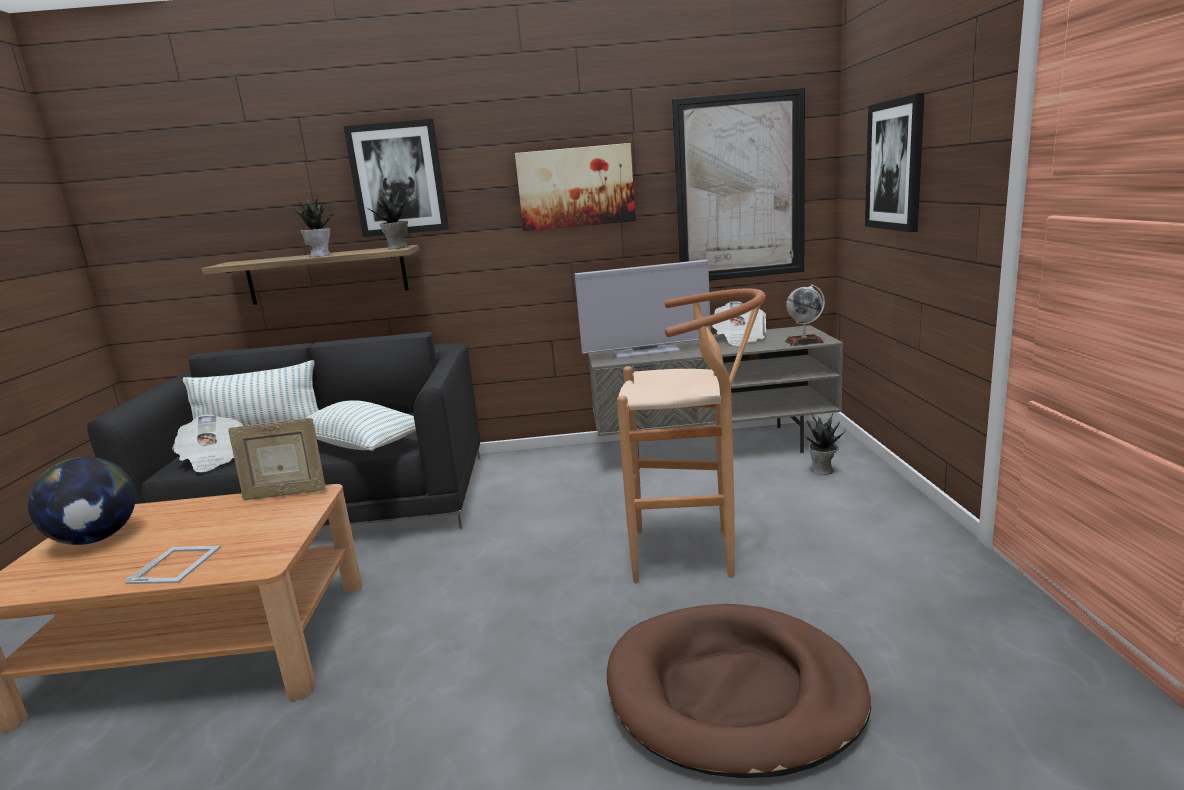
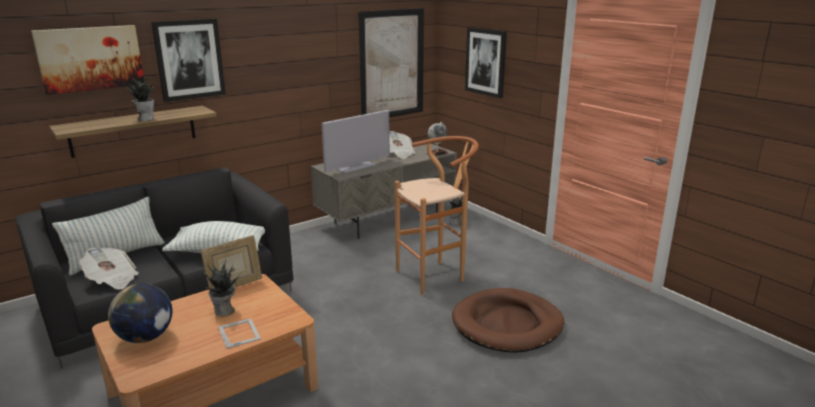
camera: 35 degrees left, 5 degrees up
(397, 248) = (200, 110): potted plant -> potted plant (224, 311)
(576, 187) = (304, 64): picture -> picture (90, 58)

